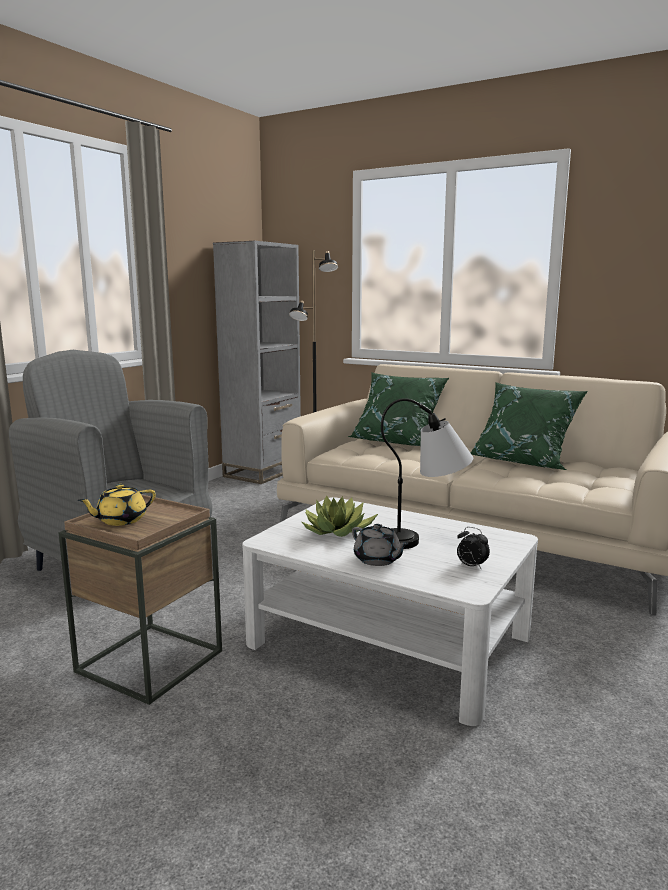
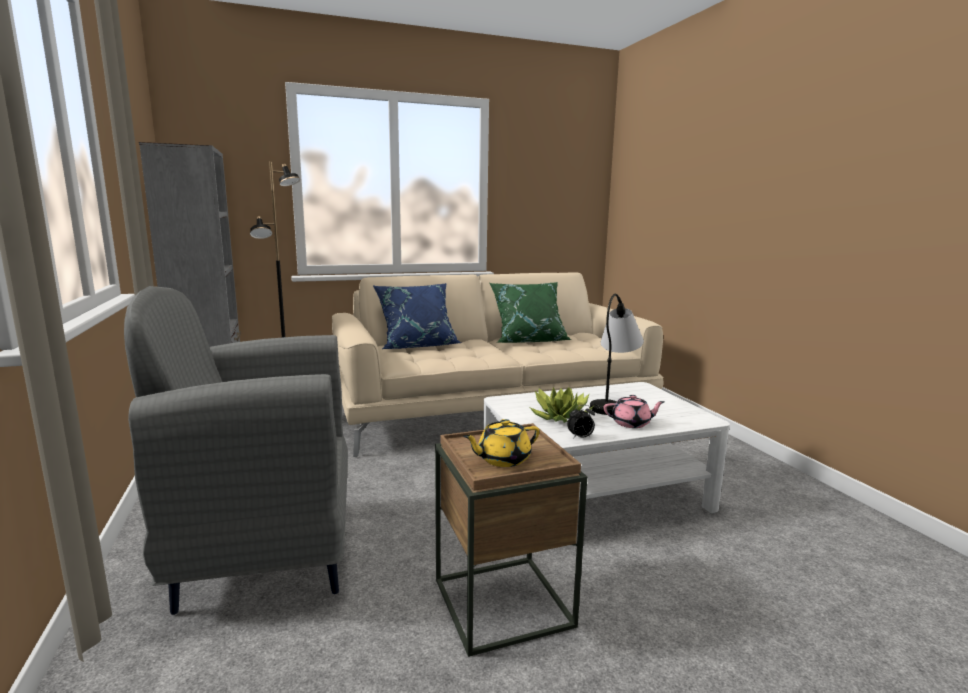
camera: 50 degrees left, 0 degrees up
(120, 520) = (502, 459): yellow teapot -> yellow teapot turned 60 degrees clockwise
(378, 560) = (631, 423): grey teapot -> pink teapot
(397, 441) = (417, 345): green pillow -> blue pillow
(471, 566) = (671, 408): alarm clock -> alarm clock (580, 437)

